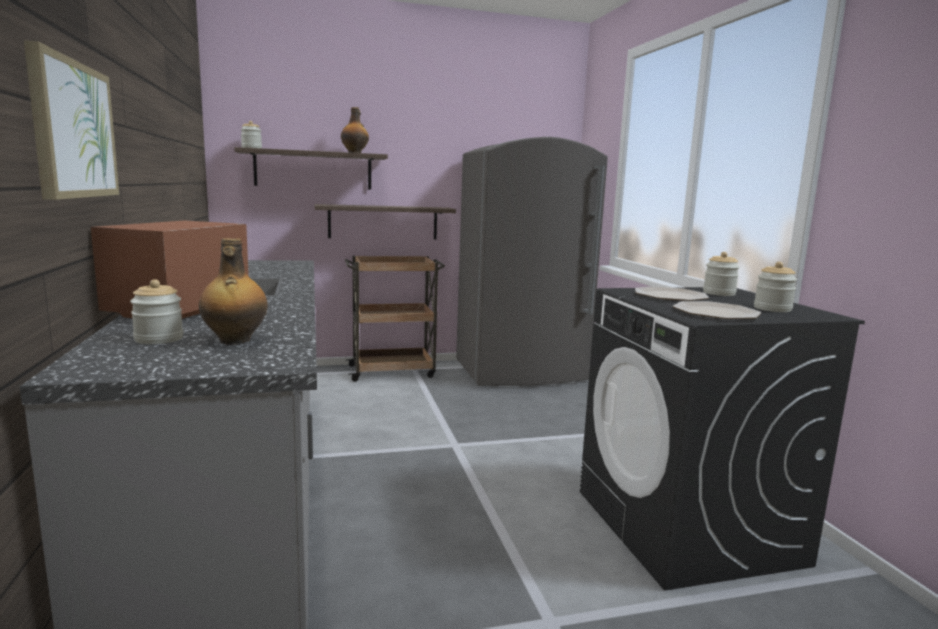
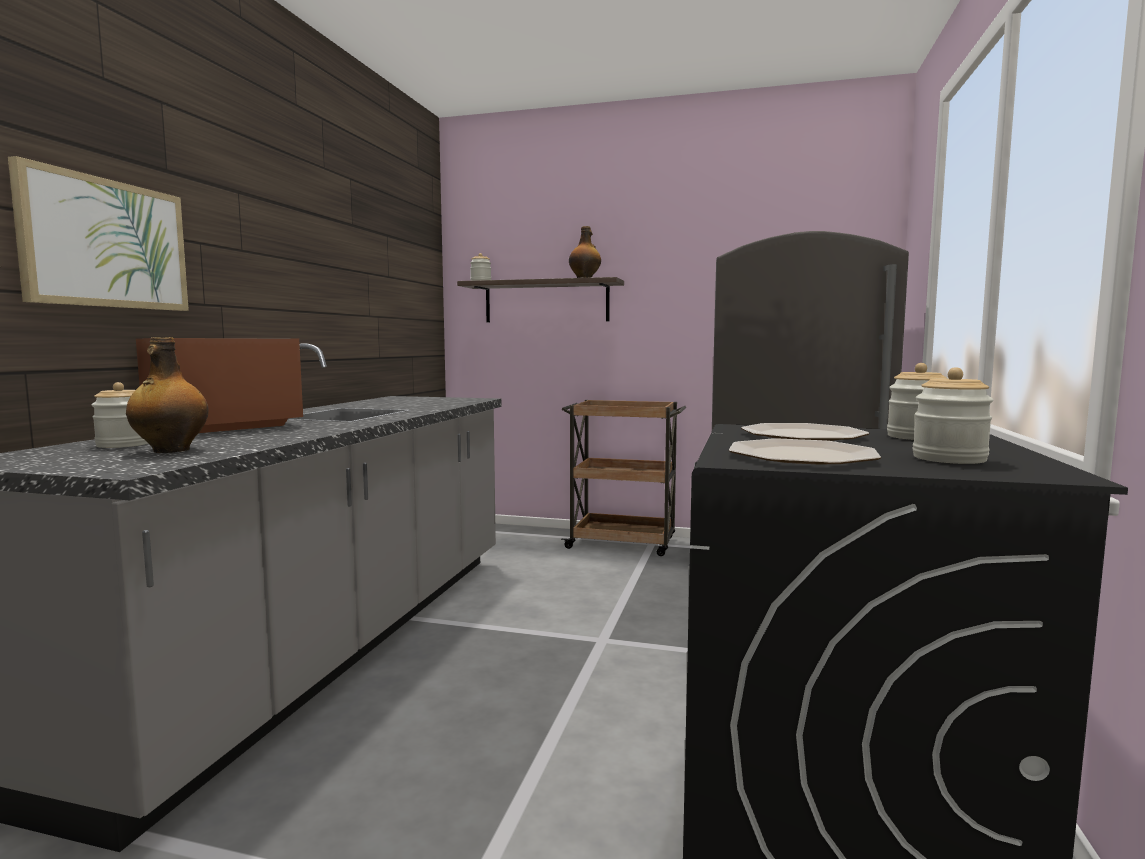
camera: 30 degrees right, 5 degrees down
(383, 222) = (623, 360): shelf -> none

